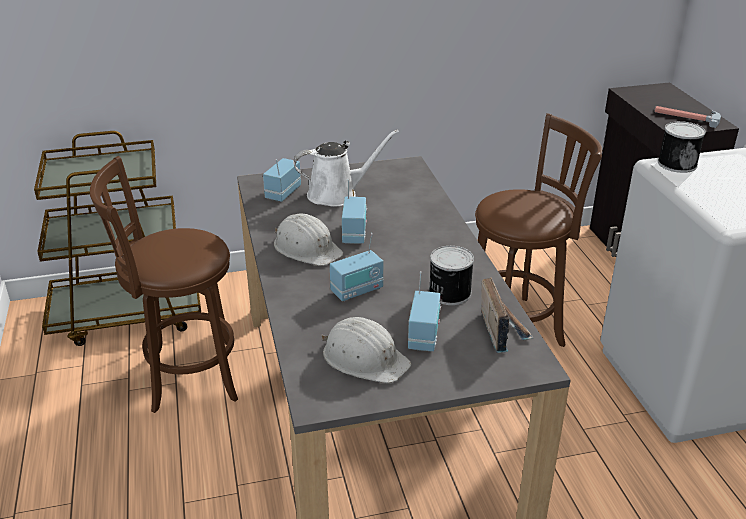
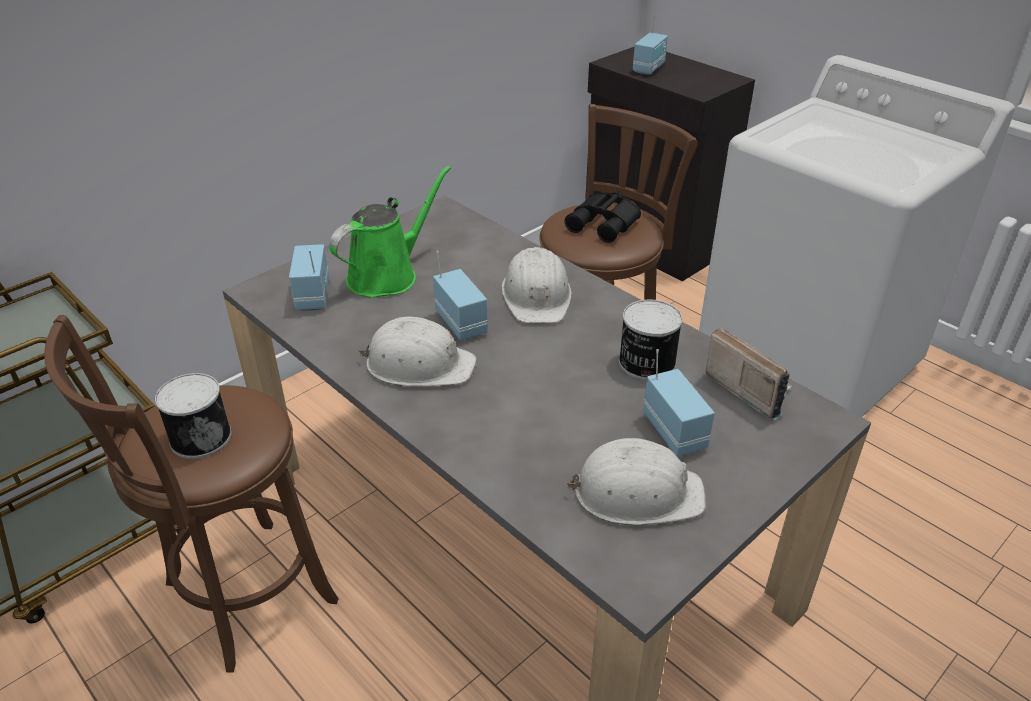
camera: 30 degrees left, 5 degrees up
(337, 194) = (387, 275): white watering can -> green watering can
(357, 291) = (538, 401): radio -> radio (649, 68)
(419, 232) = (537, 295): none -> white hard hat
(530, 206) = (605, 223): none -> black binoculars
(677, 163) = (775, 130): can -> can (200, 436)
(686, 117) = (697, 78): hammer -> none

